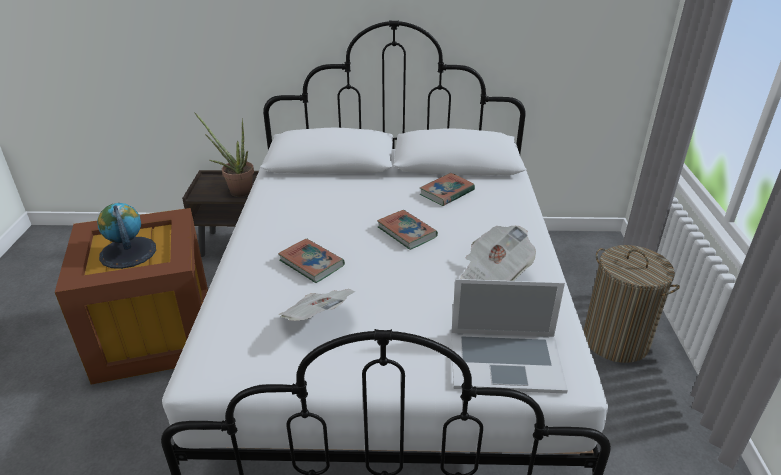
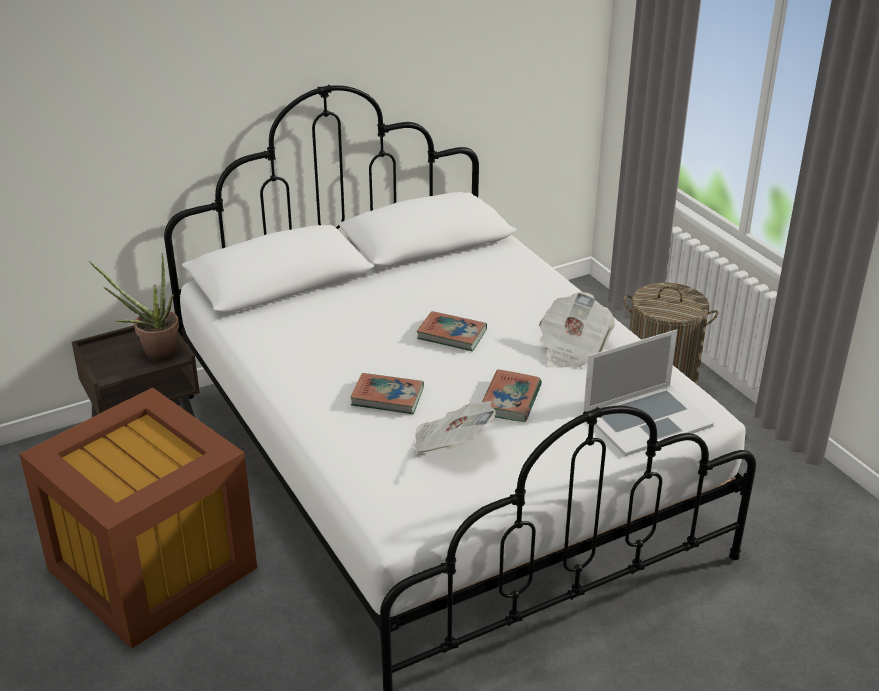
camera: 30 degrees left, 0 degrees up
(127, 252) = (132, 462): globe -> none
(446, 192) = (451, 279): book -> book (511, 400)

